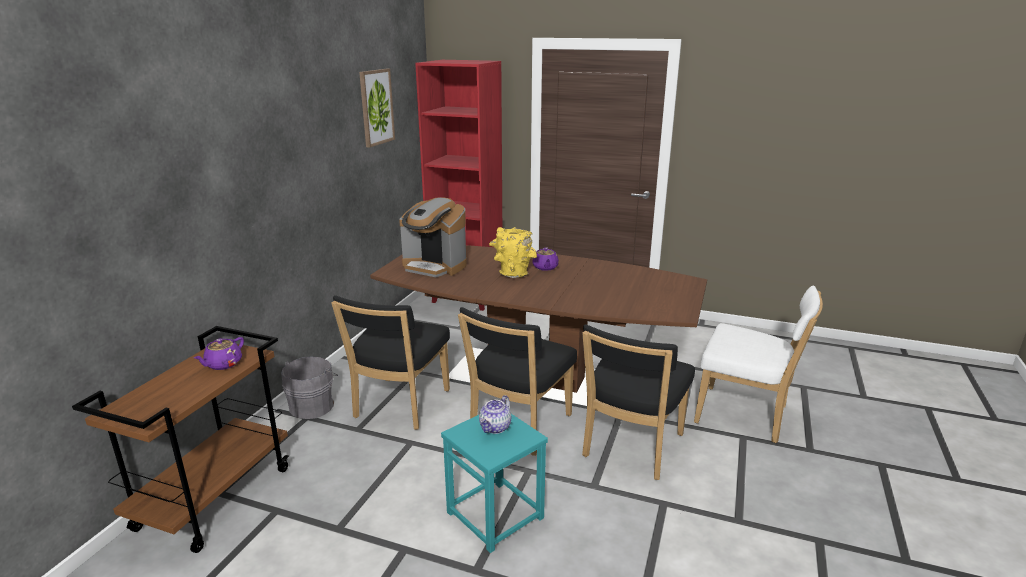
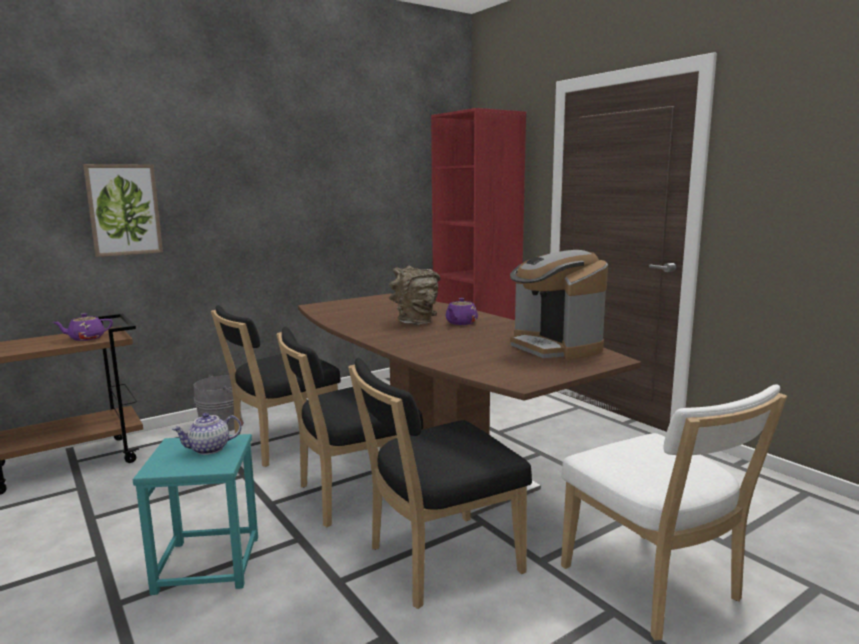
camera: 35 degrees right, 10 degrees down
(376, 107) = (380, 156): picture -> picture (124, 210)
(434, 266) = (360, 308): coffee machine -> coffee machine (555, 347)
(512, 274) = (416, 322): yellow vase -> brown vase

